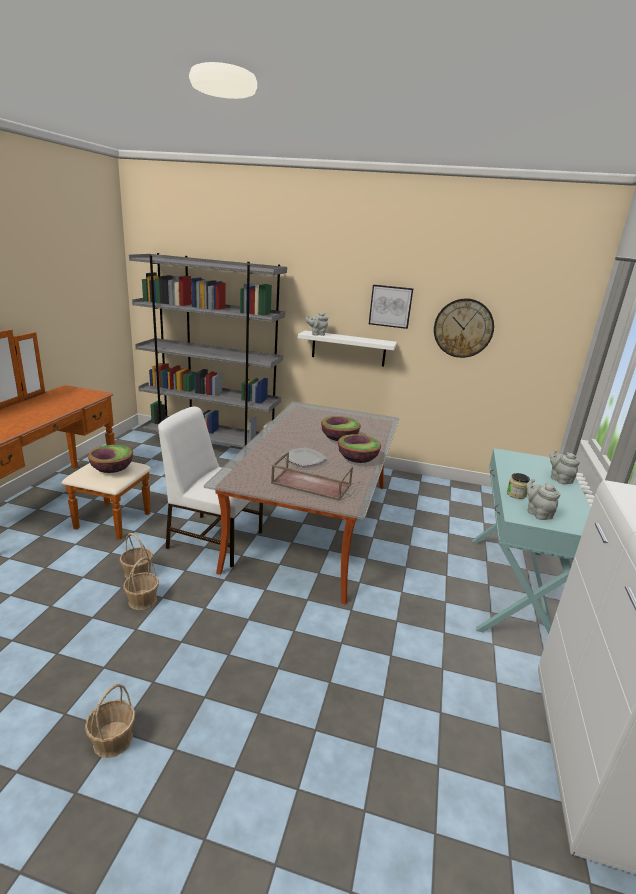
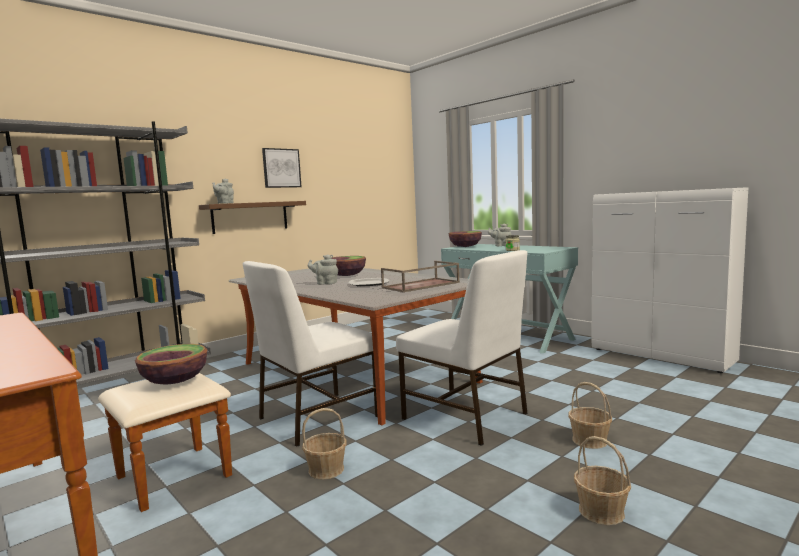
camera: 55 degrees left, 15 degrees down
(142, 600) = (385, 472): basket -> basket (589, 440)
(256, 615) = (466, 417): none -> white chair
(348, 348) = (250, 217): white shelf -> brown shelf
(357, 460) = (395, 275): bowl -> bowl (465, 247)
(463, 328) = (341, 181): wall clock -> none
(537, 513) = (540, 250): grey teapot -> grey teapot (325, 283)

